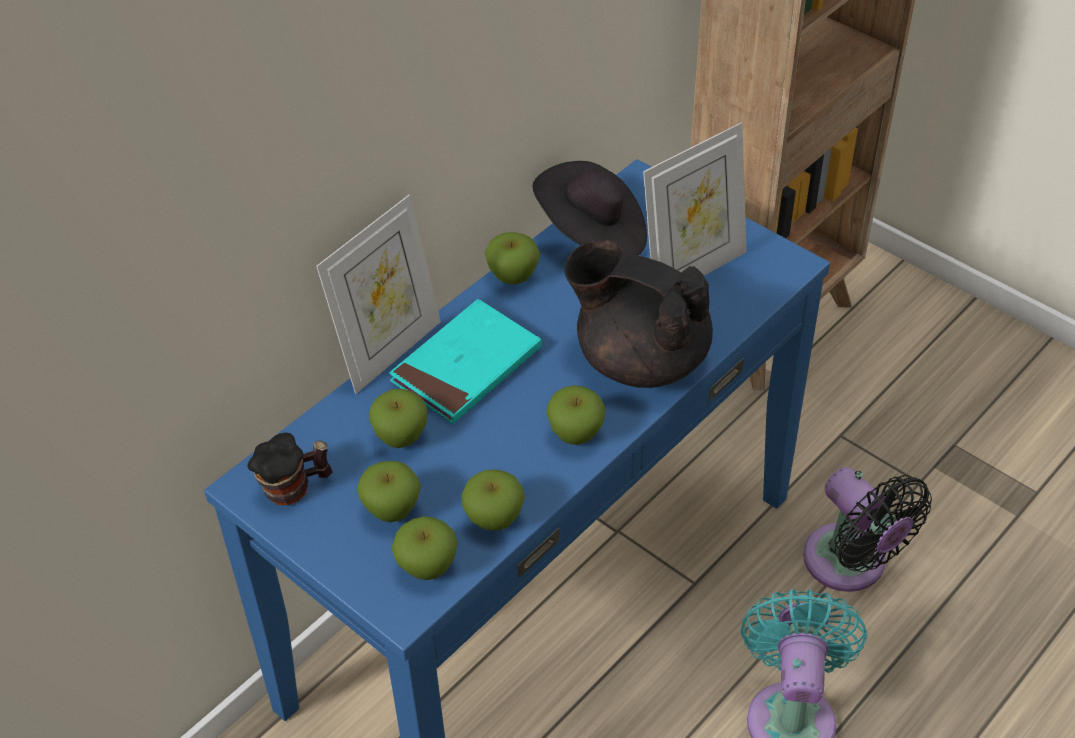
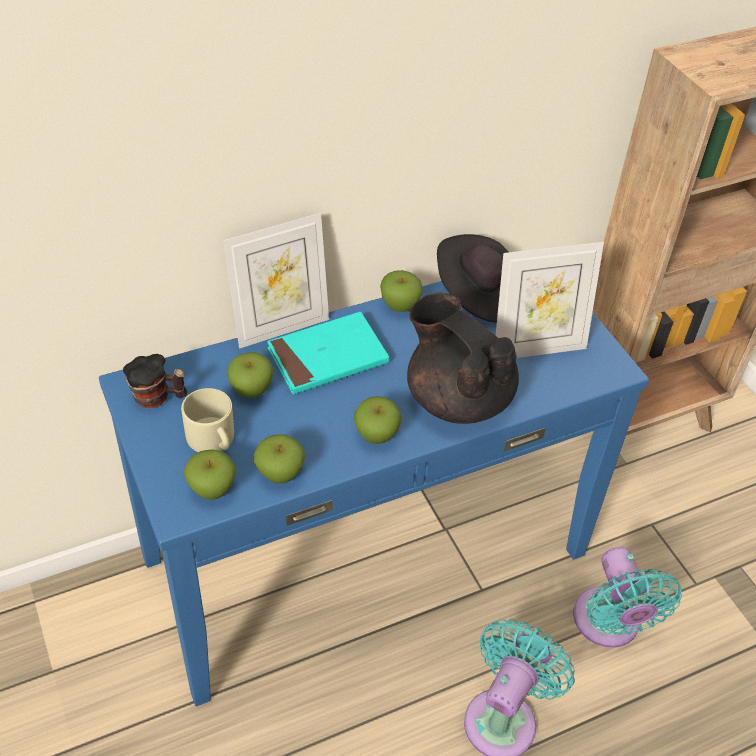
camera: 20 degrees right, 0 degrees up
(392, 510) = (213, 439): apple -> beige mug
(850, 565) = (608, 625): black fan -> turquoise fan

